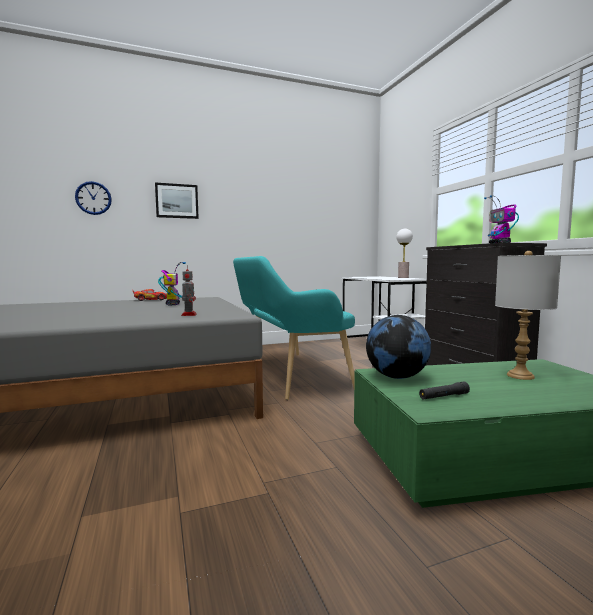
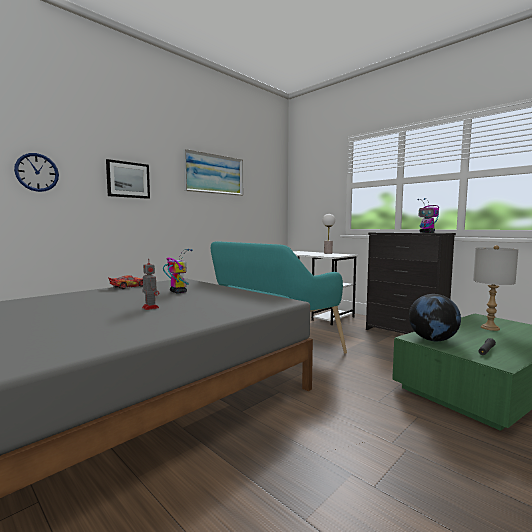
camera: 25 degrees left, 0 degrees up
(189, 314) = (241, 304): toy robot -> toy robot (150, 307)
(274, 191) = (214, 174): none -> picture

